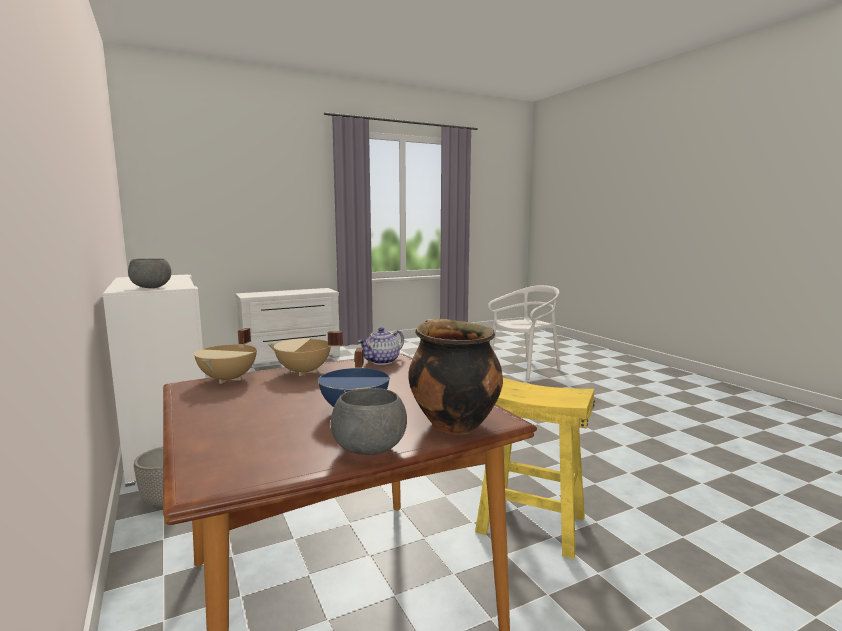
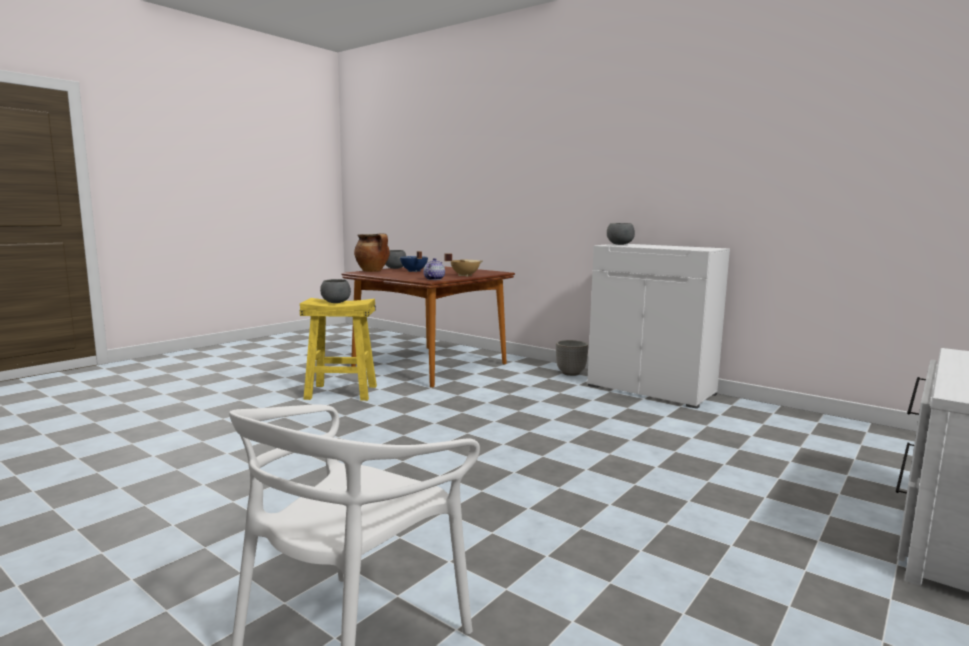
camera: 155 degrees right, 0 degrees up
(229, 379) = (491, 273): beige cooking pot -> none
(541, 391) = (335, 302): none -> grey bowl

